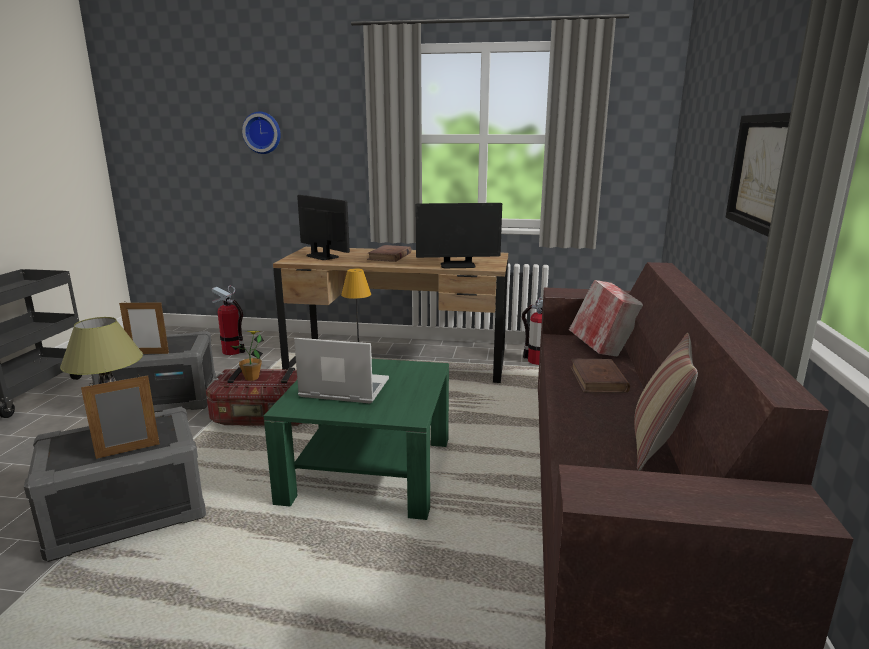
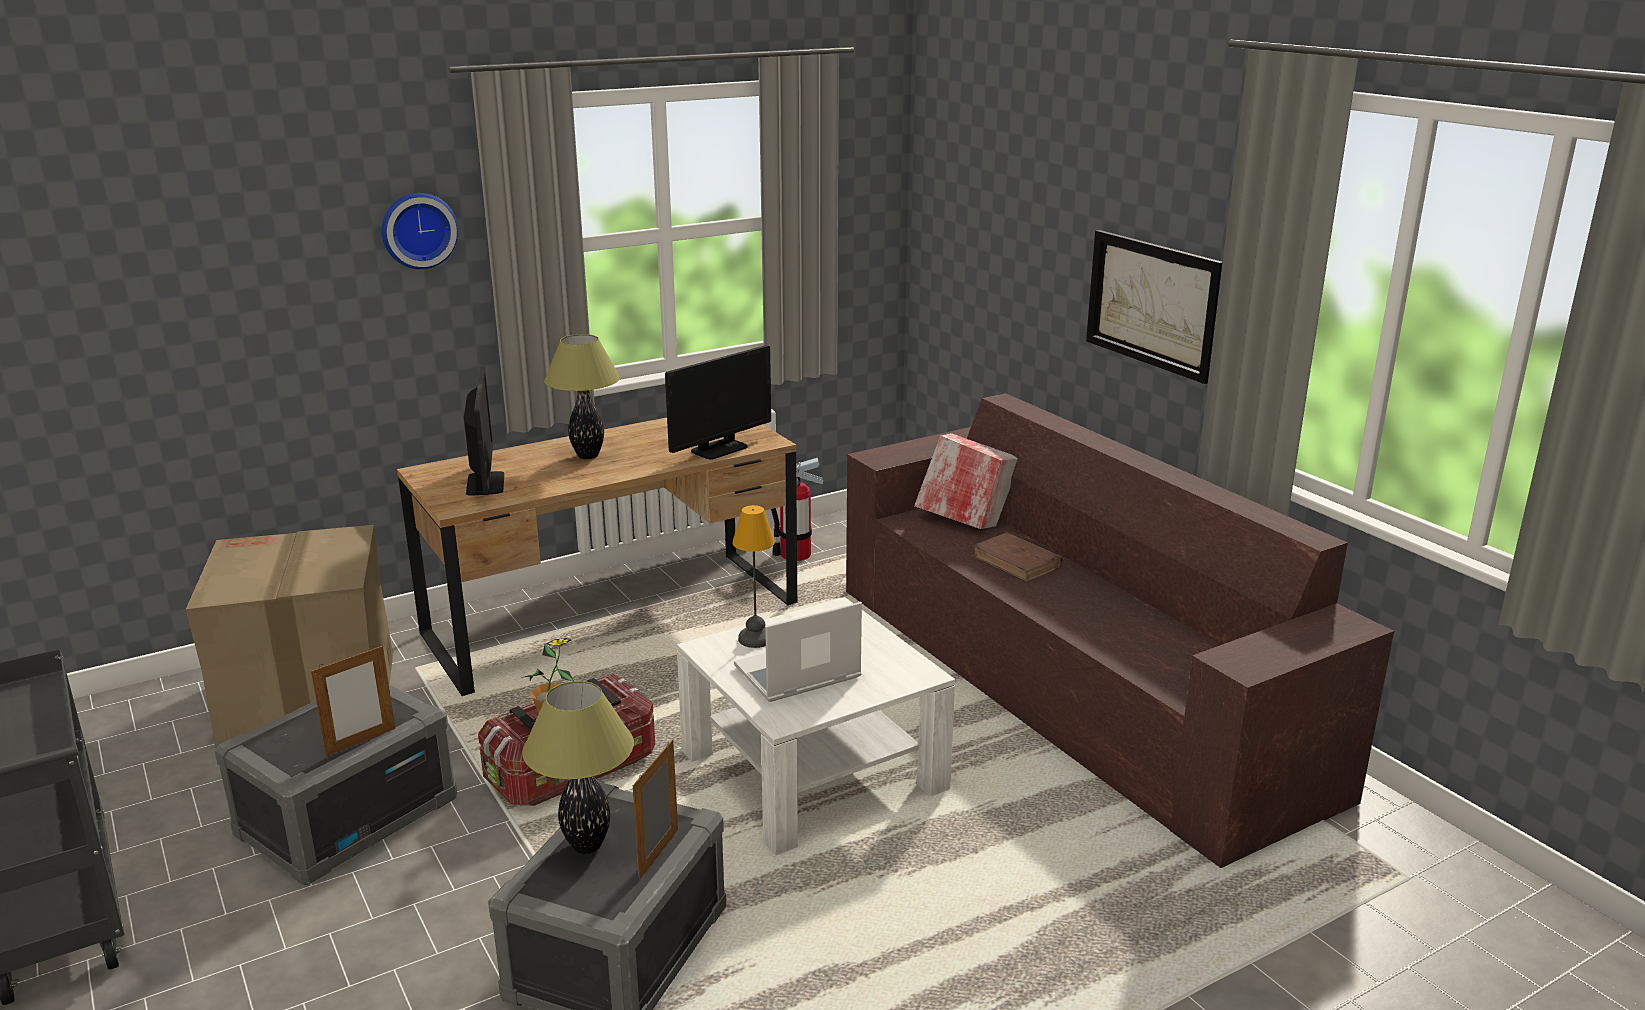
camera: 40 degrees left, 5 degrees up
(233, 351) = (310, 700): fire extinguisher -> cardboard box
(262, 132) = (266, 271): wall clock -> wall clock (418, 230)
(322, 256) = (485, 484): monitor -> monitor turned 75 degrees clockwise
(368, 469) = (813, 770): green coffee table -> white coffee table
(389, 256) = (588, 456): brown book -> table lamp
(656, 445) = (1152, 613): pillow -> none

